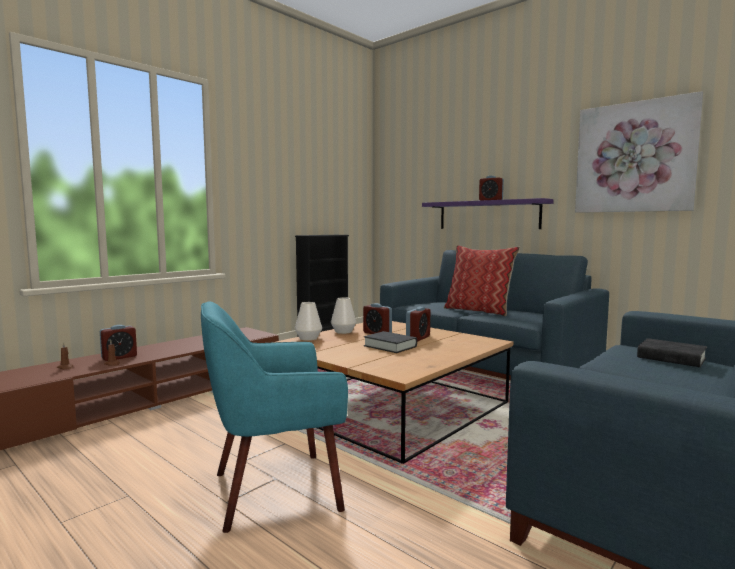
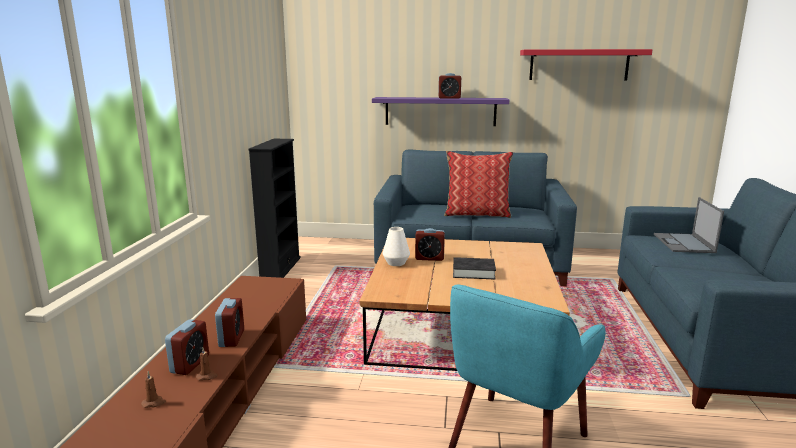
camera: 35 degrees left, 10 degrees up
(308, 338) = (385, 280): white vase -> none
(418, 338) = (472, 256): alarm clock -> alarm clock (231, 338)
(634, 157) = (578, 65): picture -> red shelf
(671, 358) = (684, 243): black book -> laptop

